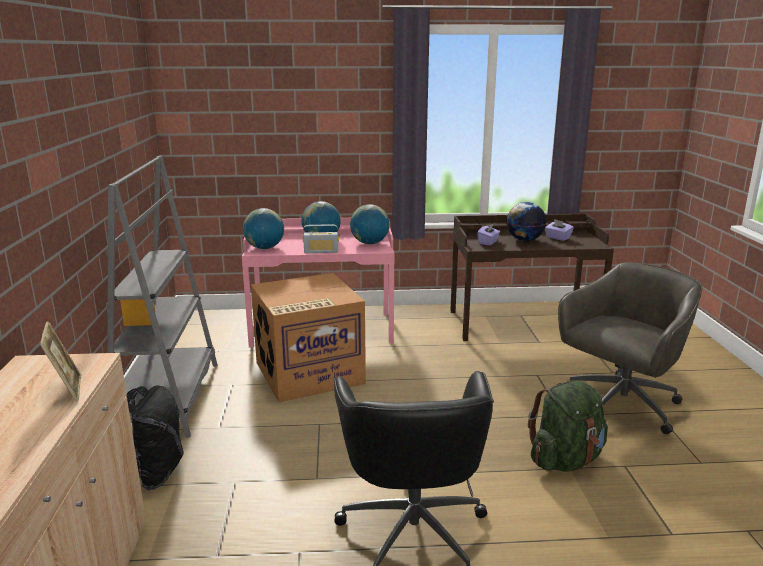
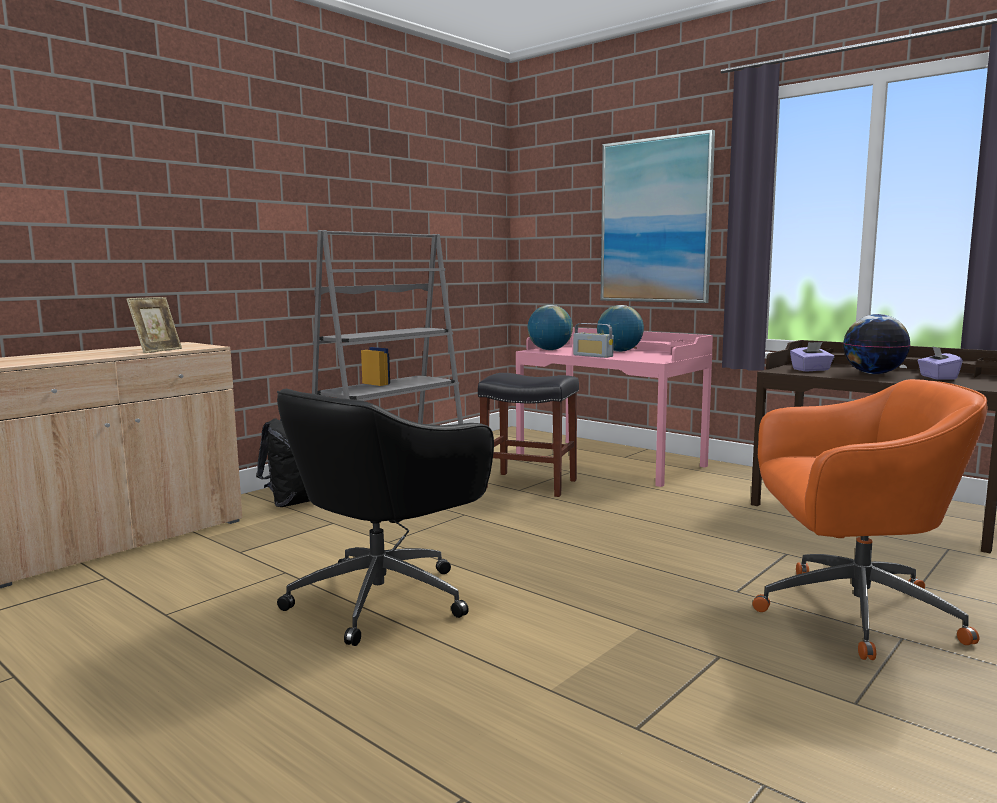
camera: 45 degrees right, 10 degrees down
(308, 373) = (528, 484): cardboard box -> black stool
(321, 123) = (655, 221): none -> picture
(369, 243) = (660, 357): globe -> none
(565, 460) = (649, 621): green backpack -> none
(619, 405) = (850, 613): grey office chair -> orange office chair

